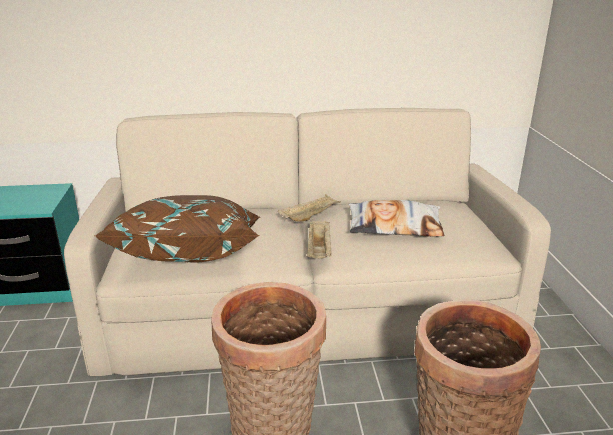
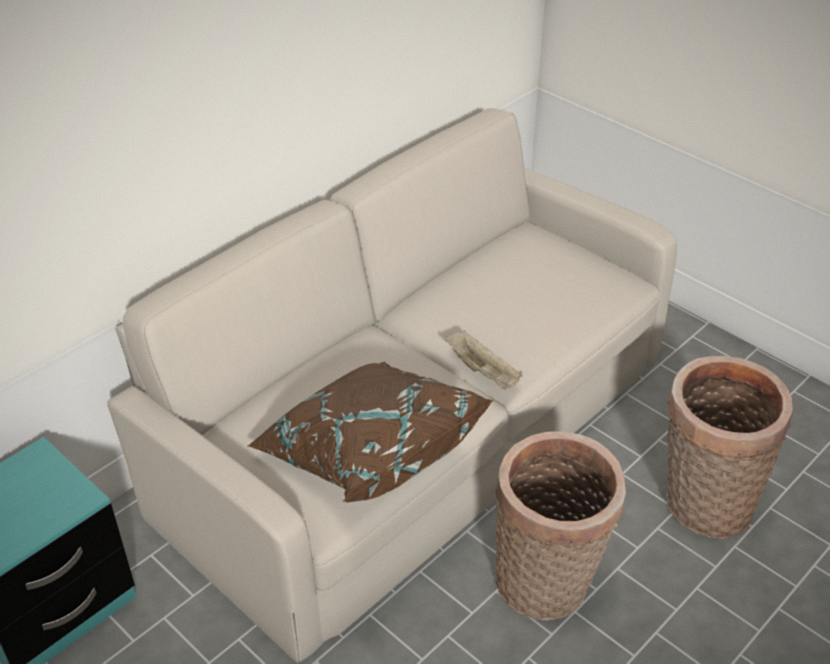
camera: 40 degrees left, 15 degrees up
(309, 217) = (412, 328): beige tray -> none
(394, 226) = (517, 297): pillow -> none

